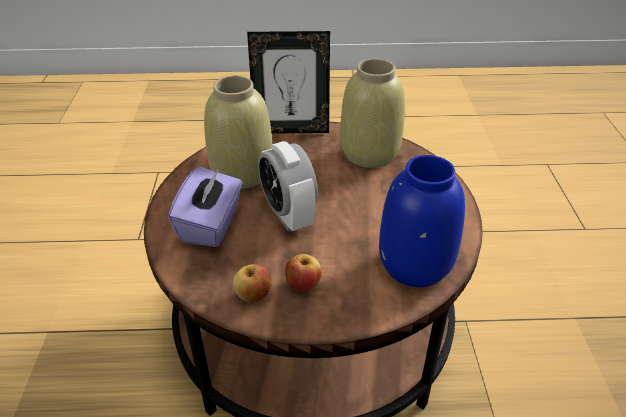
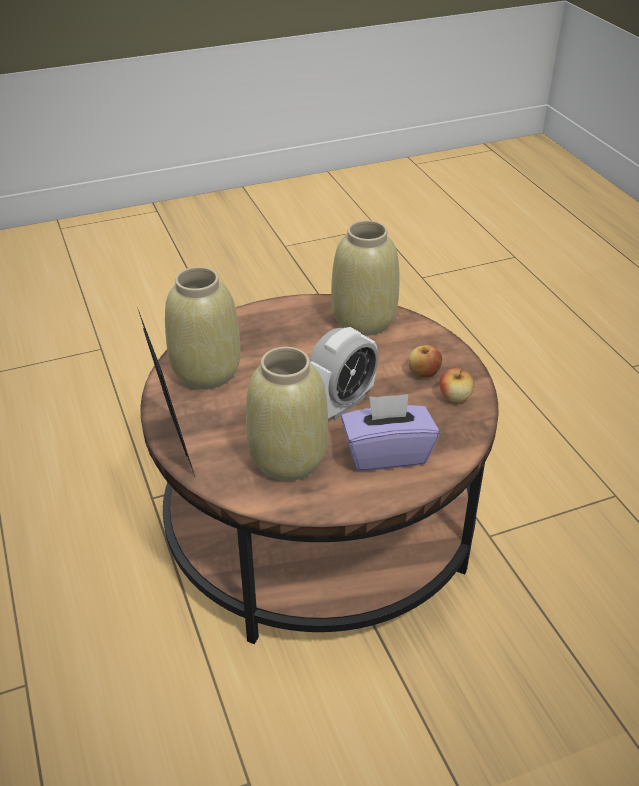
camera: 110 degrees left, 0 degrees up
(416, 266) = (364, 320): blue vase -> beige vase

